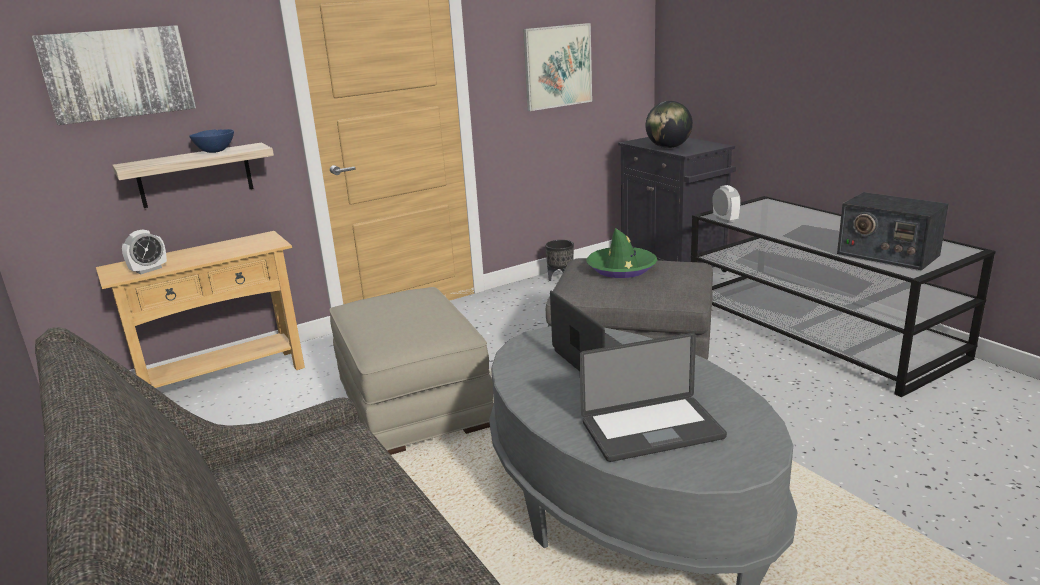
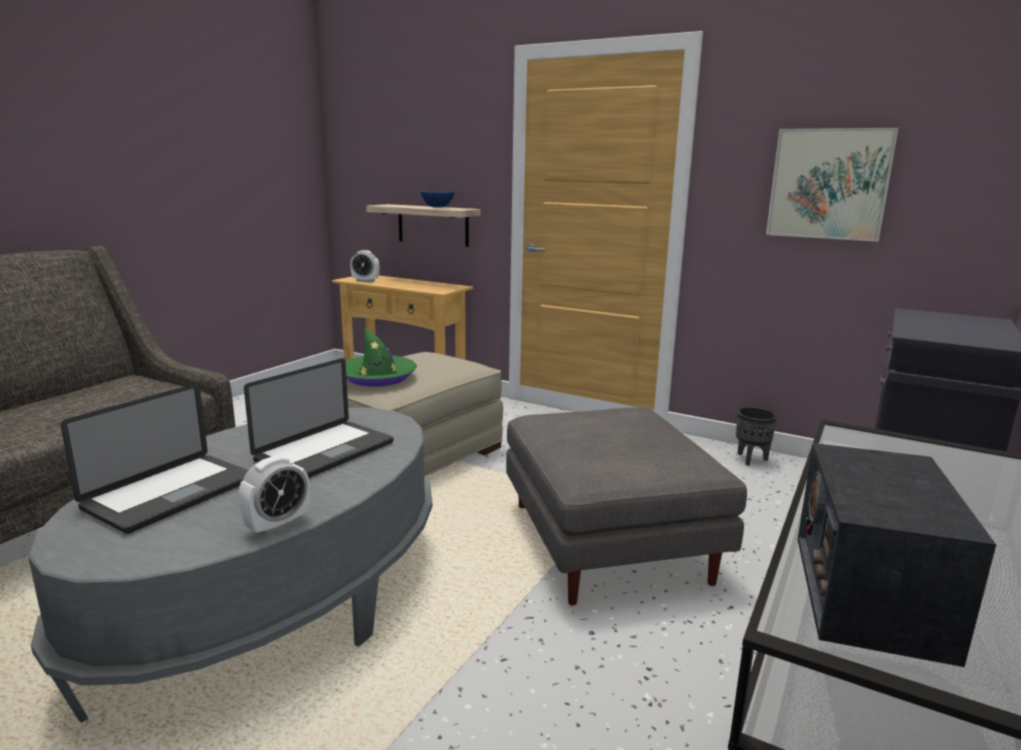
camera: 60 degrees right, 5 degrees down
(118, 73) = (401, 138): picture -> none
(621, 268) = (623, 427): green hat -> green hat (377, 377)
(652, 430) = (171, 494): laptop -> laptop turned 105 degrees counterclockwise
(668, 147) = (923, 326): globe -> none
(725, 220) = (836, 440): alarm clock -> alarm clock (278, 525)

